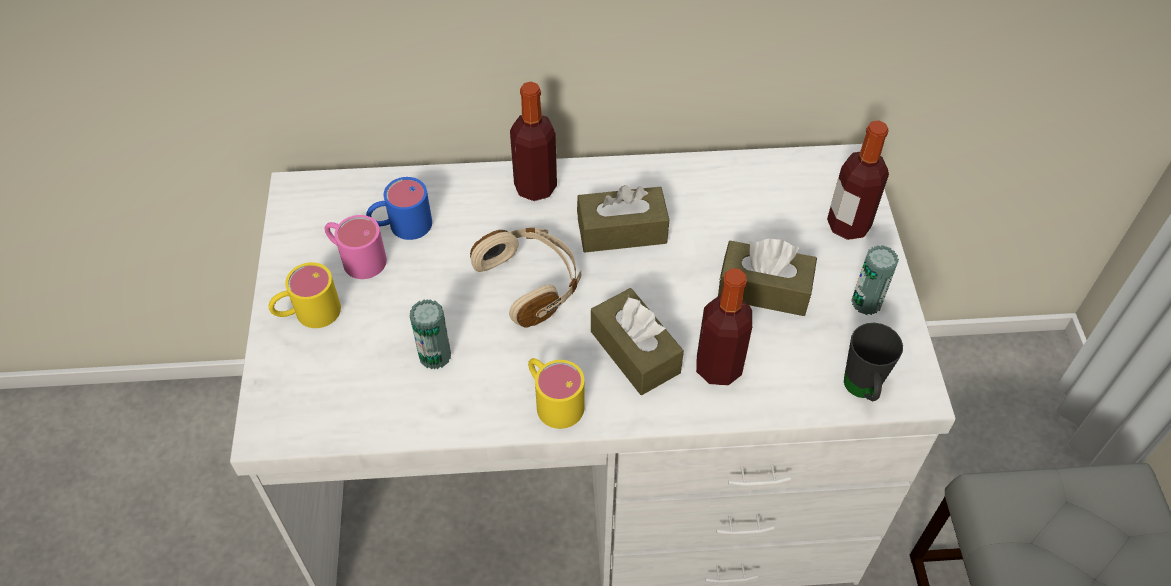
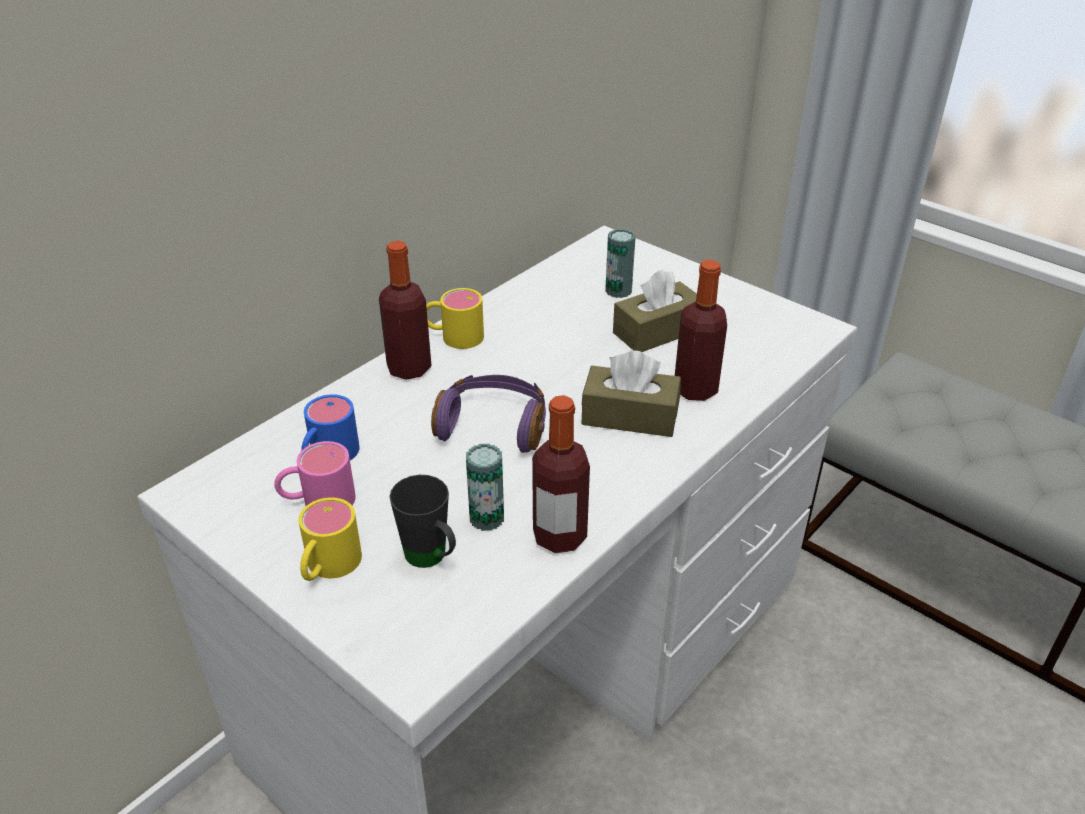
camera: 45 degrees left, 15 degrees down
(531, 283) = (493, 425): beige headphones -> purple headphones
(553, 400) = (617, 481): yellow mug -> yellow mug (453, 336)
(622, 231) = (515, 356): brown tissue box -> none
(848, 225) = (655, 270): bottle -> bottle (559, 536)
(862, 391) = (793, 346): black mug -> black mug (432, 559)
(866, 302) = (725, 302): can -> can (618, 291)

